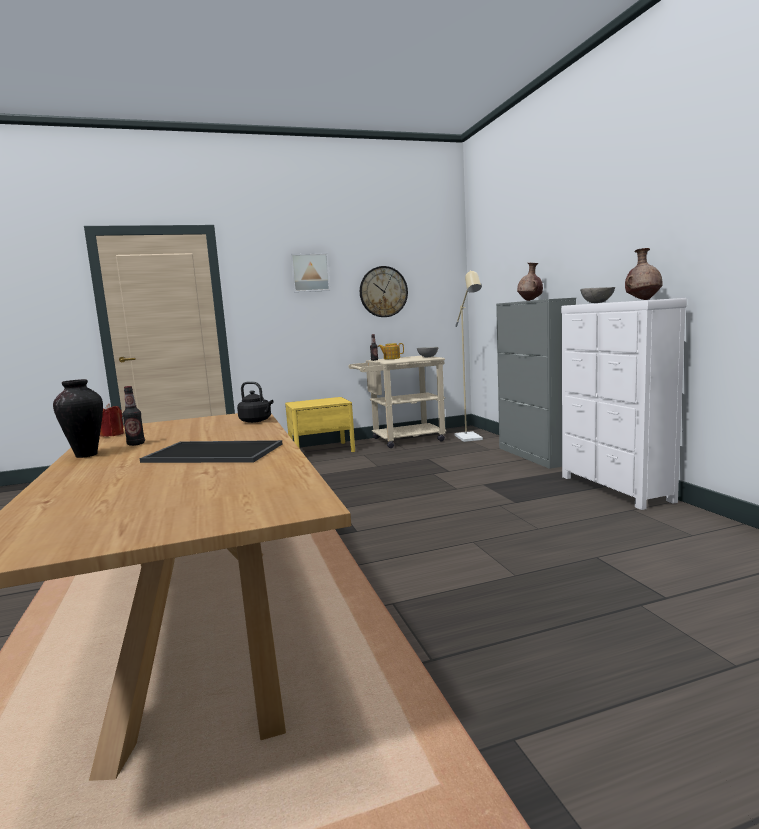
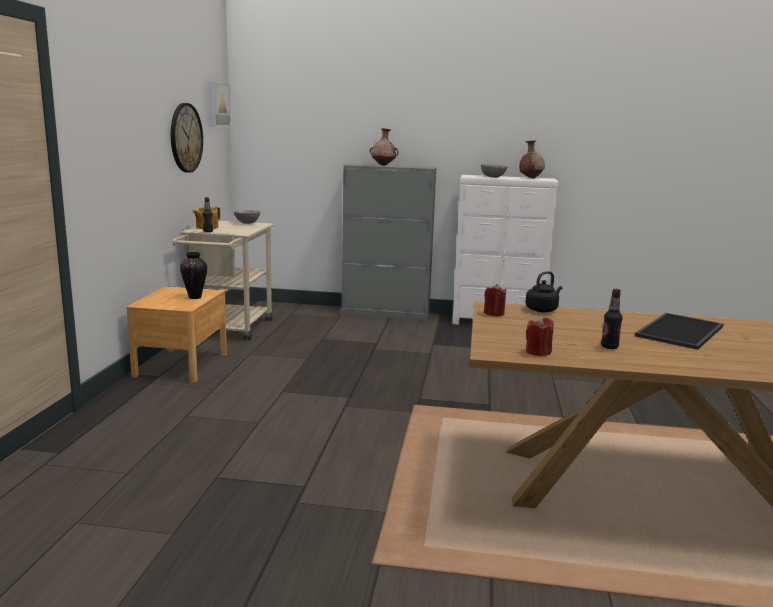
camera: 65 degrees left, 5 degrees up
(86, 455) = (647, 363): vase -> vase (195, 297)
(228, 416) = (494, 313): none -> red candle
(310, 272) = (134, 105): picture -> picture (217, 104)
(321, 450) = (181, 365): yellow nightstand -> brown nightstand
(470, 439) = (287, 312): beige floor lamp -> none

